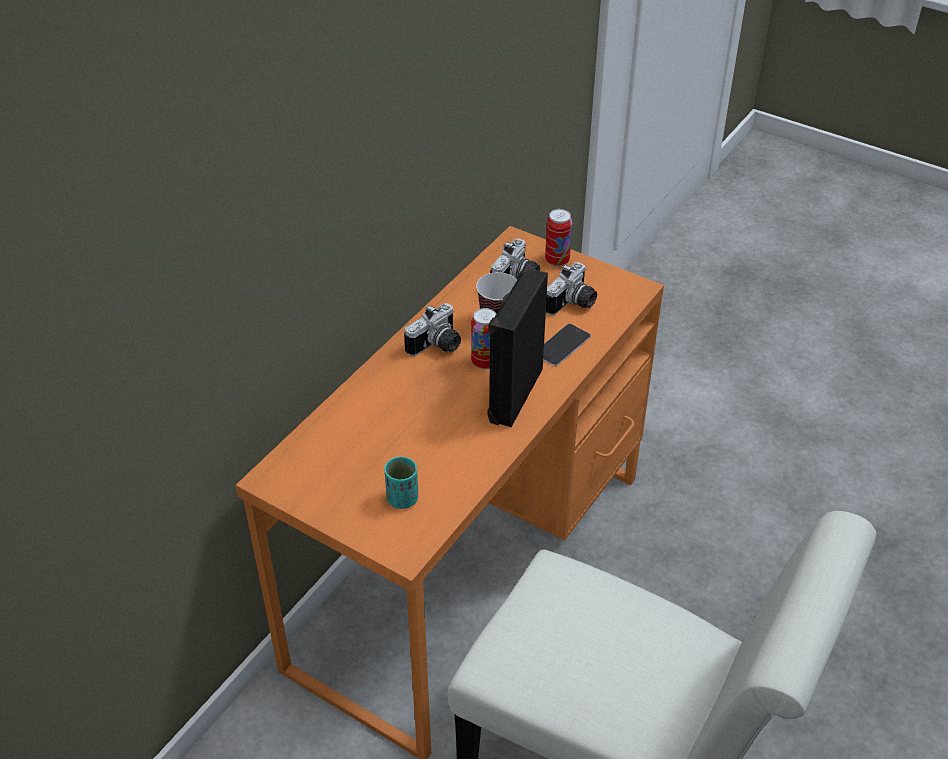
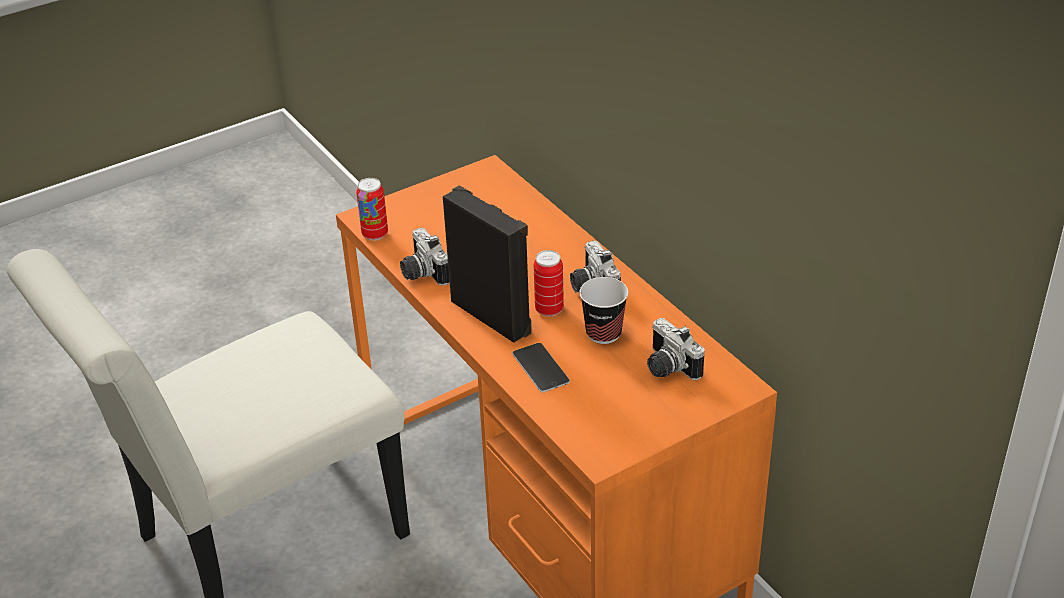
camera: 115 degrees right, 5 degrees down
(402, 499) = (417, 226): turquoise cup -> none
(557, 261) = (686, 408): can -> can (375, 234)
(573, 304) = (601, 396): camera -> camera (421, 272)

